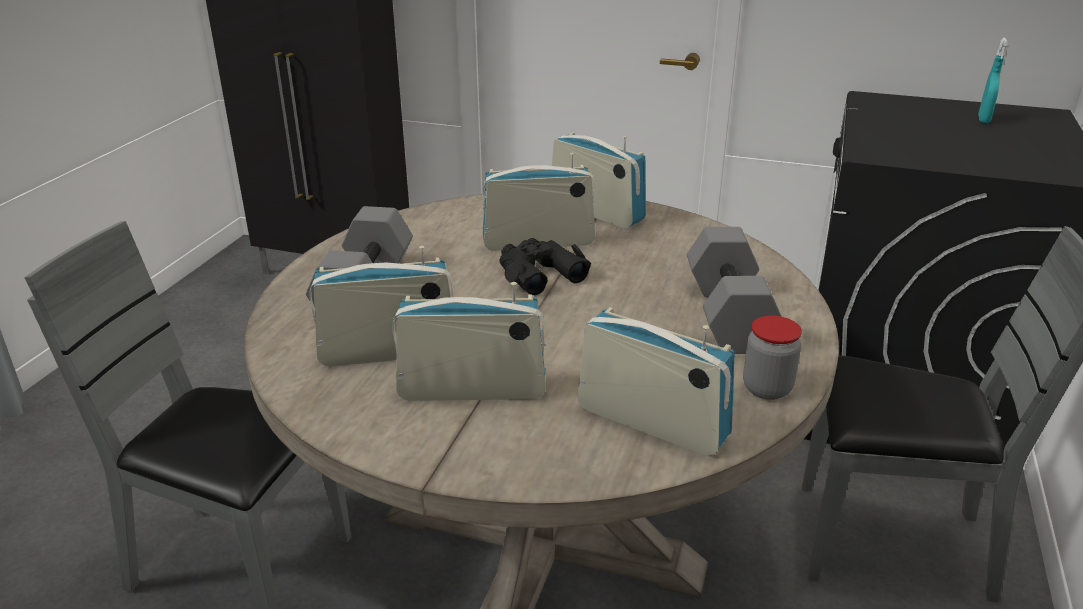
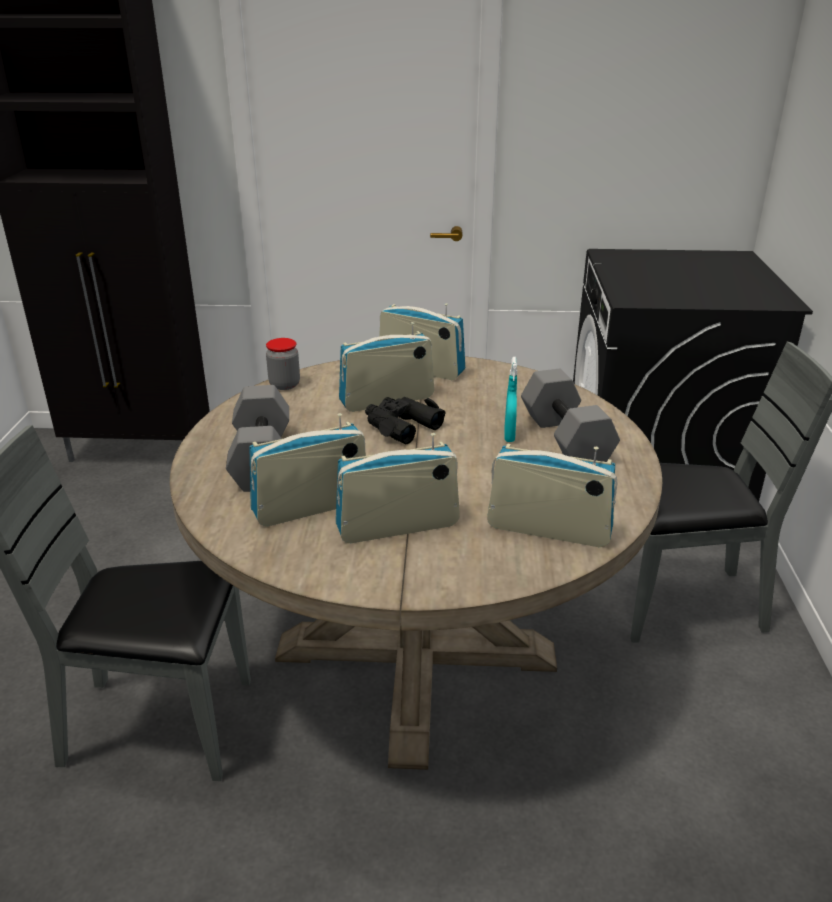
camera: 15 degrees left, 0 degrees up
(767, 388) = (619, 491): jar -> jar (284, 385)
(983, 119) = (697, 264): turquoise spray bottle -> turquoise spray bottle (509, 436)

